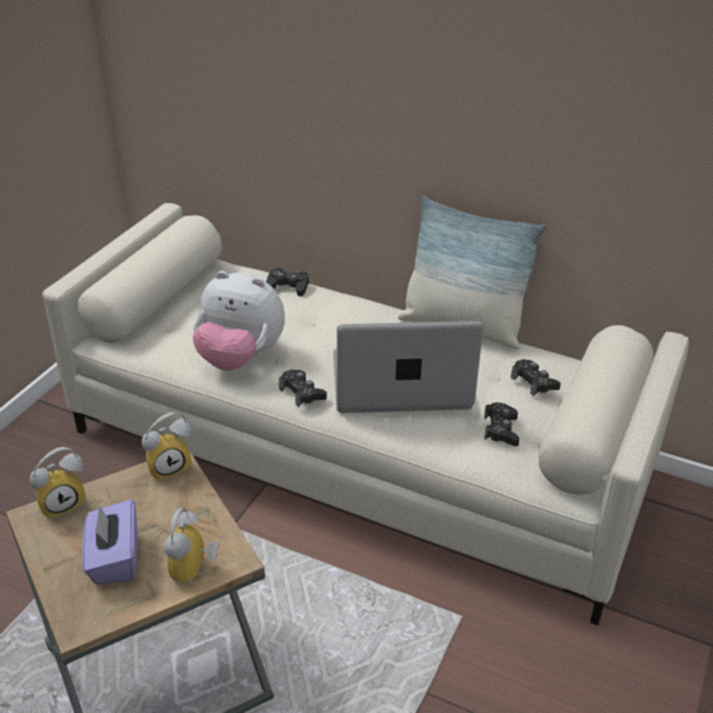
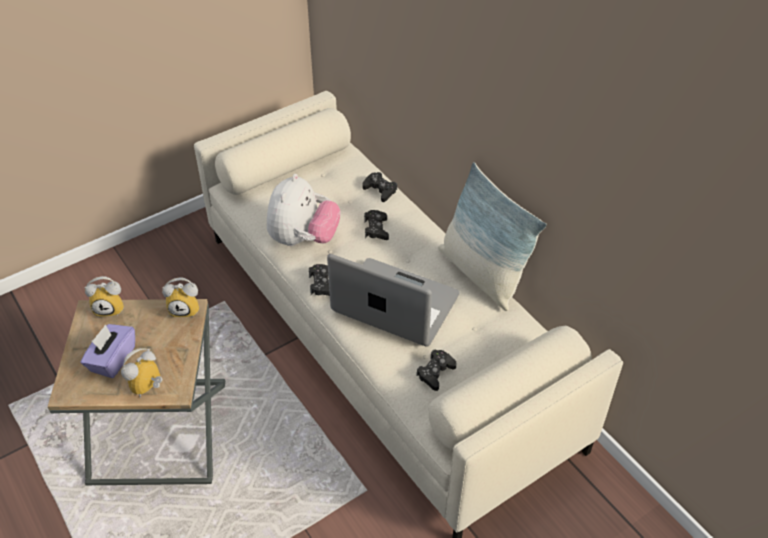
camera: 30 degrees right, 10 degrees up
(240, 358) = (303, 239): plush toy -> plush toy turned 120 degrees counterclockwise
(534, 382) = (494, 344): black game controller -> black game controller (376, 229)

